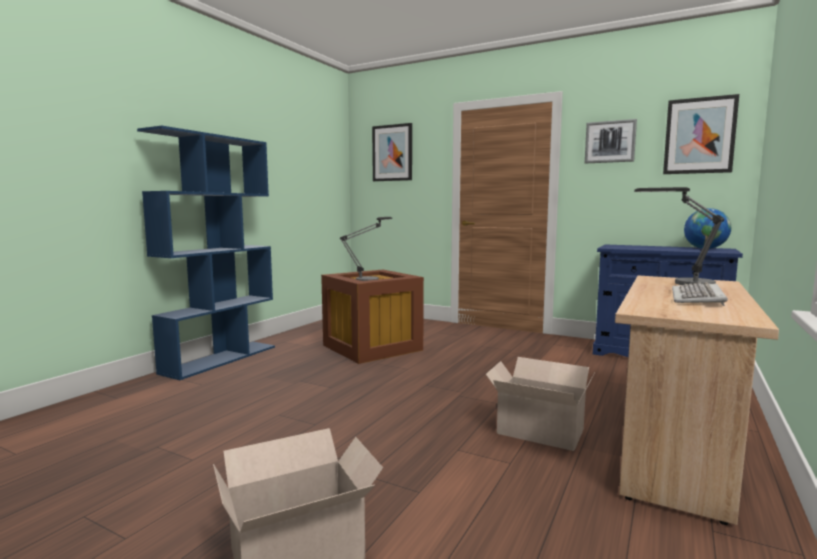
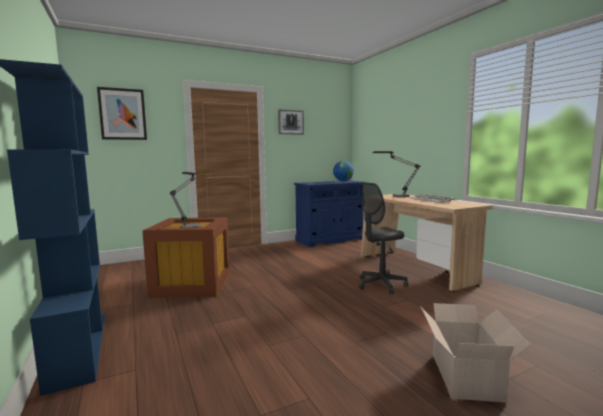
camera: 55 degrees left, 0 degrees up
(538, 431) = (381, 285): cardboard box -> grey office chair
(699, 136) = (330, 123): picture -> none

